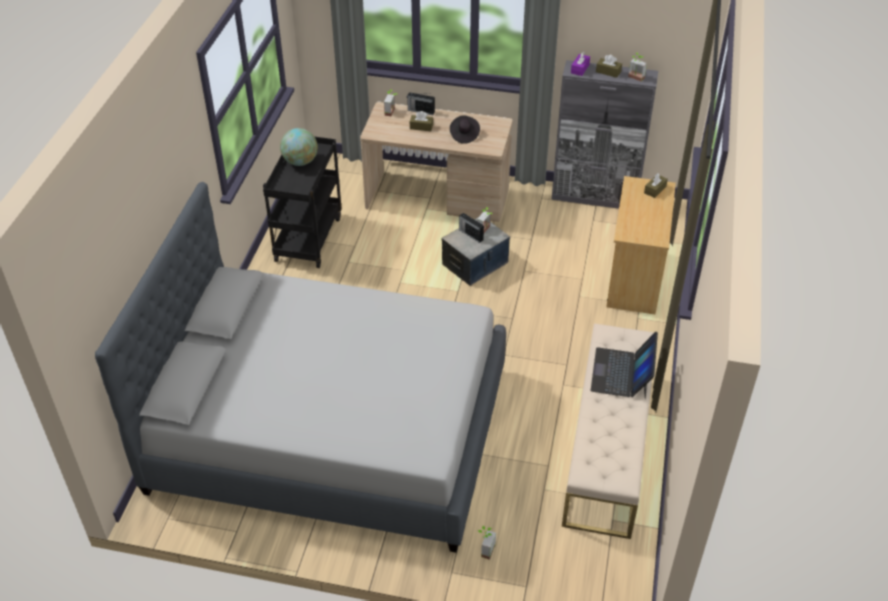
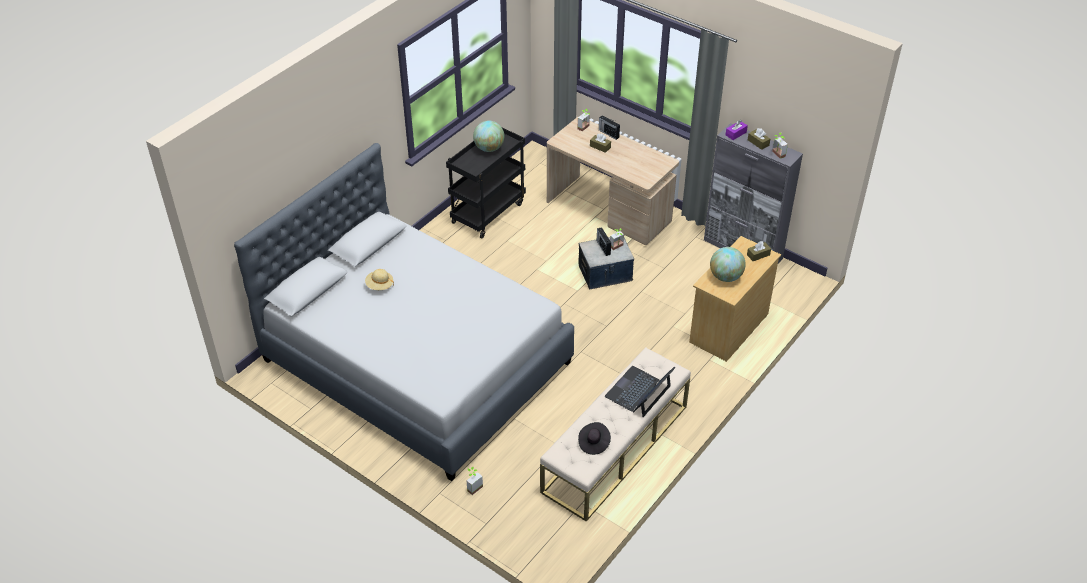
camera: 25 degrees right, 0 degrees up
(271, 352) = (379, 285): none -> beige hat
(464, 135) = (629, 163): black hat -> black hat (593, 443)
(639, 221) = (725, 277): none -> globe

